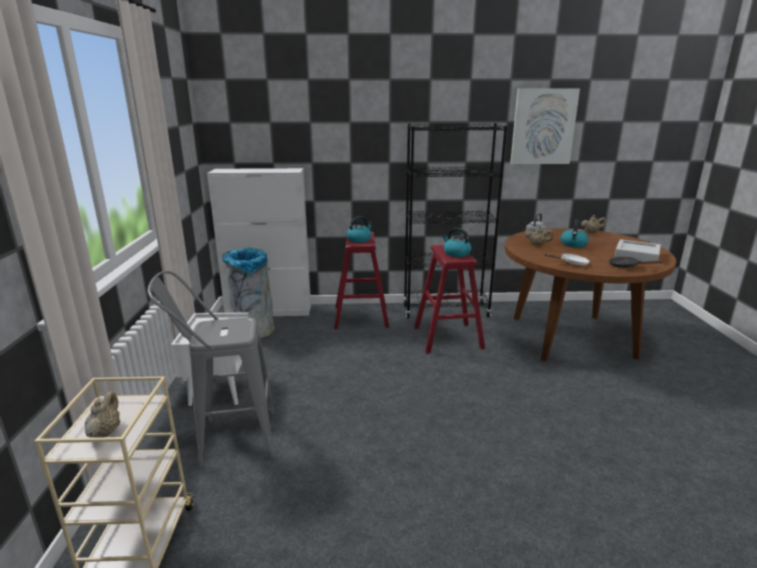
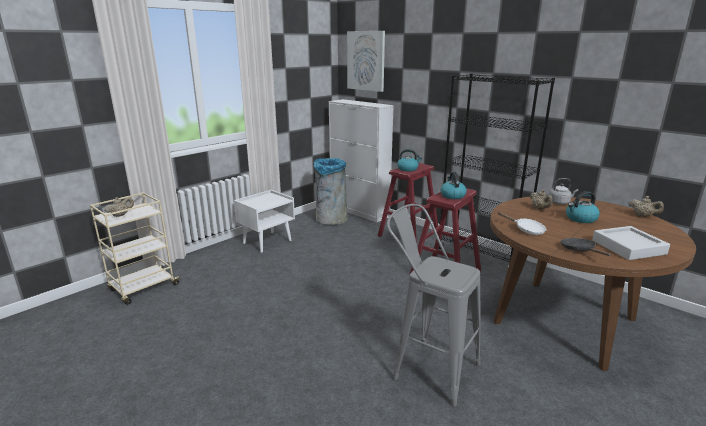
camera: 45 degrees right, 0 degrees up
(228, 439) = (232, 265): grey stool -> grey stool (428, 367)
(543, 127) = (613, 85): picture -> picture (366, 61)

